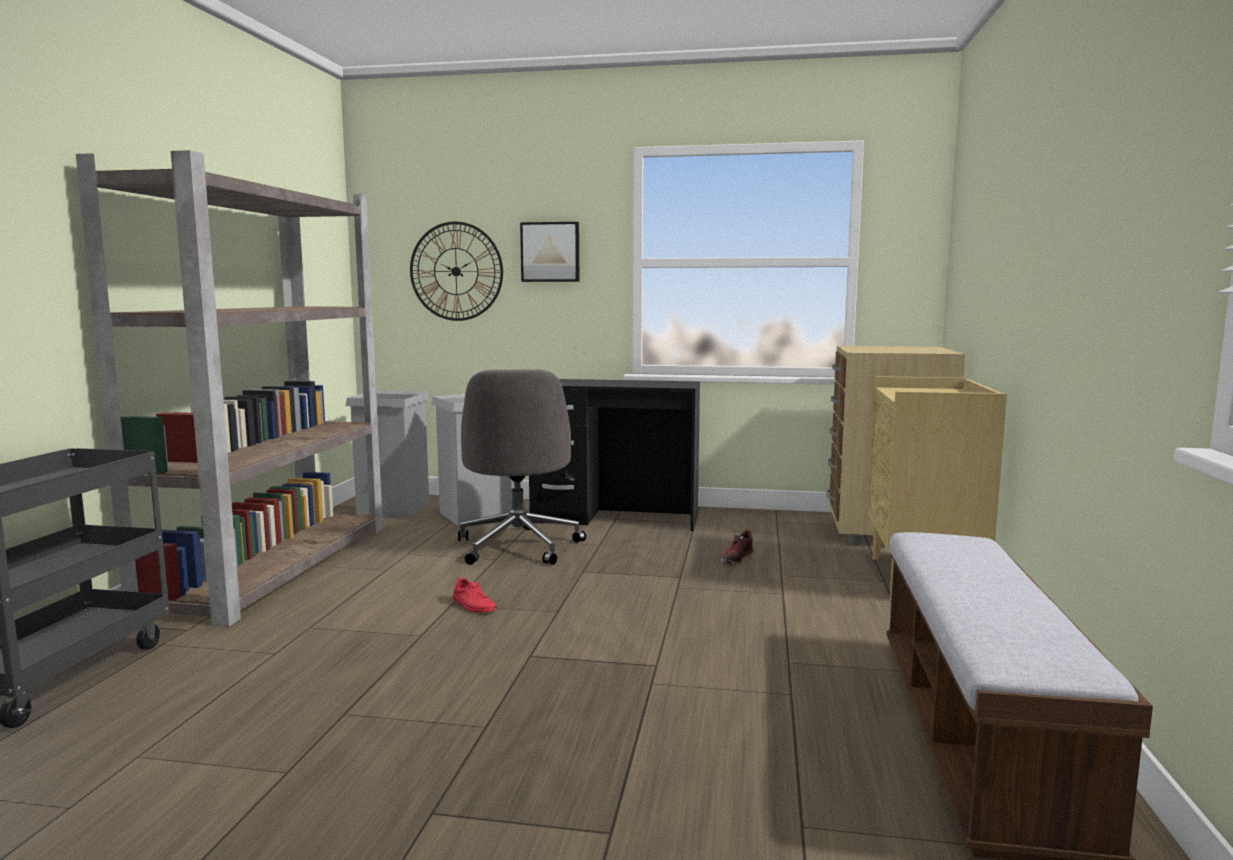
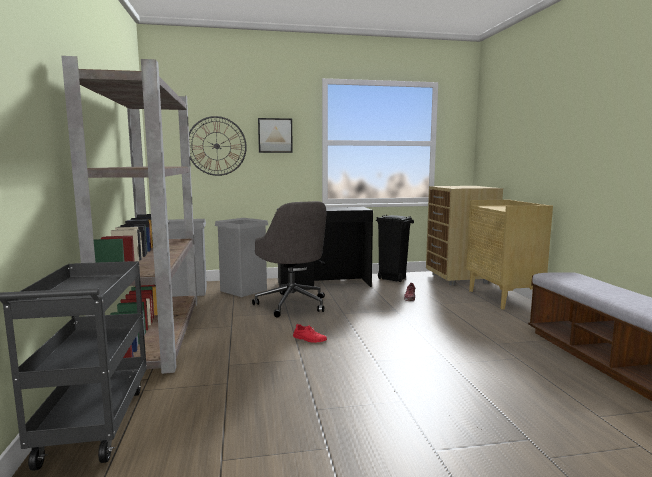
camera: 20 degrees left, 0 degrees up
(750, 520) = (392, 279): none -> black trash can

